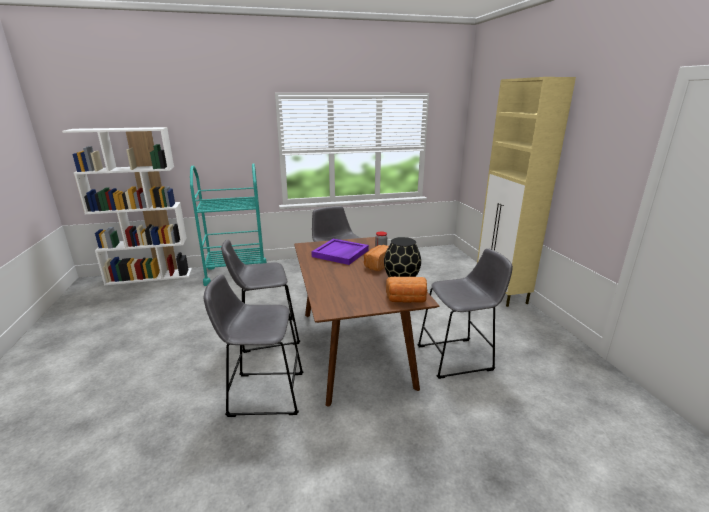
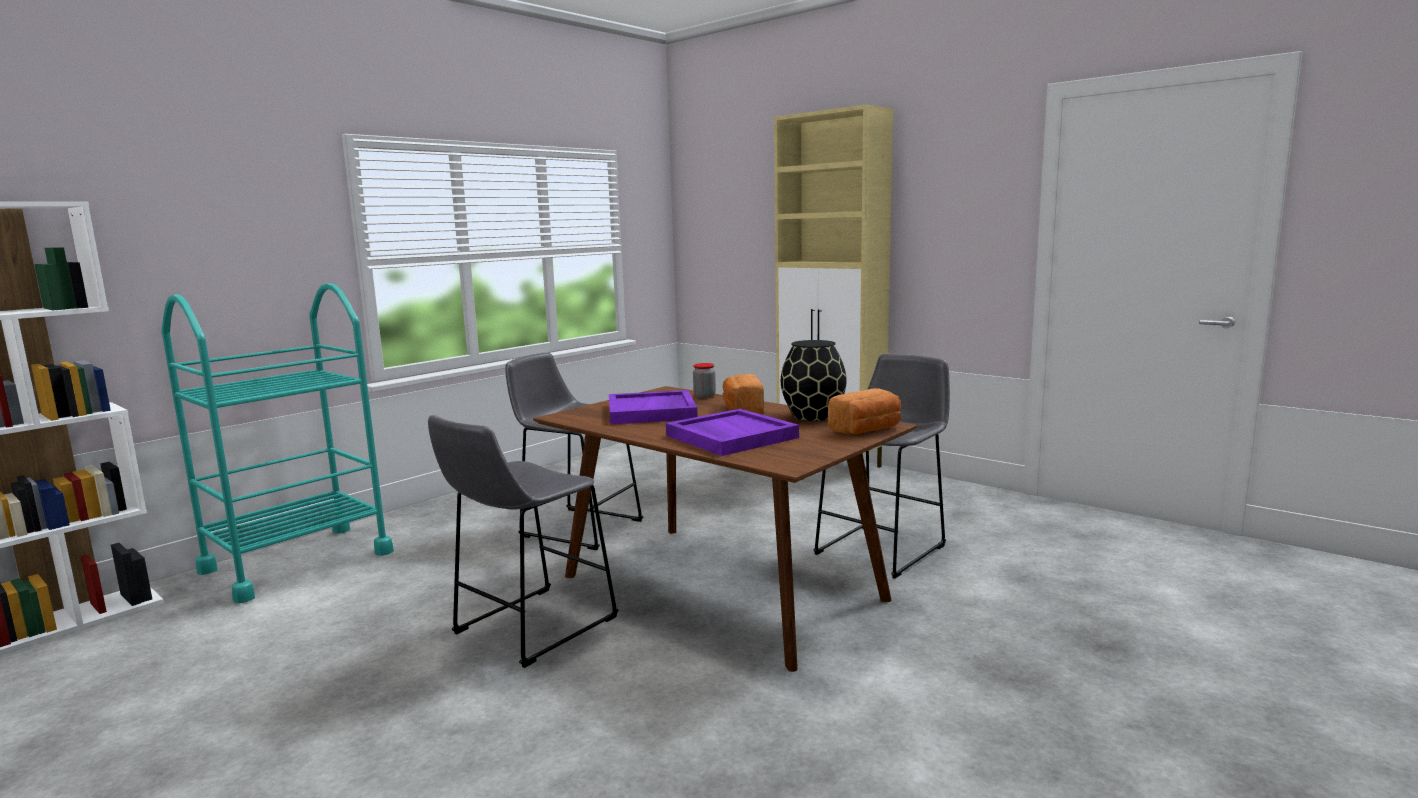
camera: 35 degrees left, 10 degrees down
(262, 393) = (658, 704): grey stool -> none
(339, 282) = (730, 436): none -> purple tray

